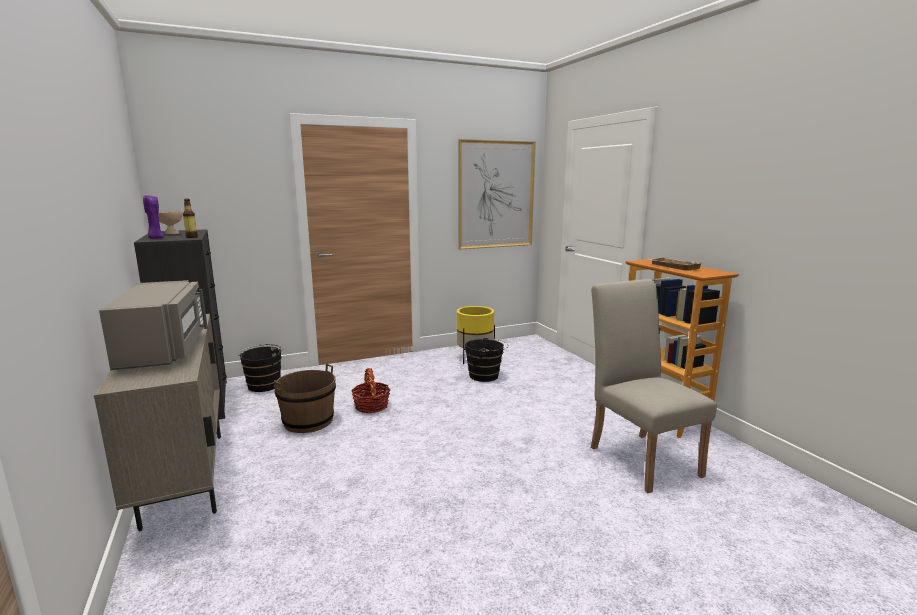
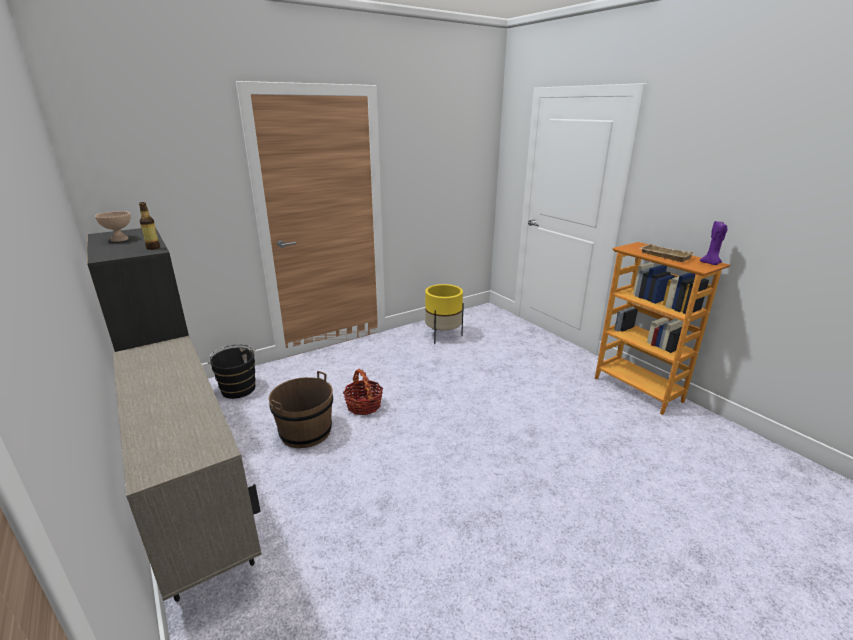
camera: 10 degrees left, 10 degrees up
(155, 238) = (108, 252): purple candle -> purple candle (710, 263)
(165, 350) = (171, 405): grey microwave -> none
(486, 376) = (462, 357): black bucket -> none
(496, 195) = (456, 166): picture -> none
(639, 456) = (637, 440): beige chair -> none

